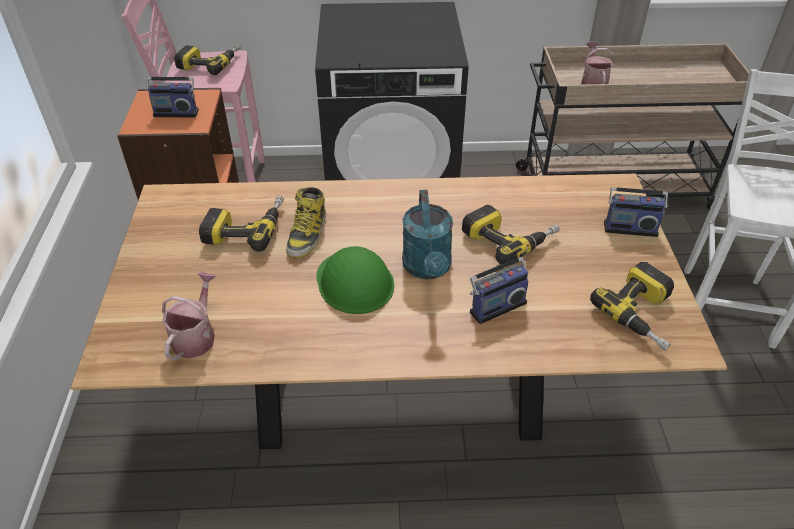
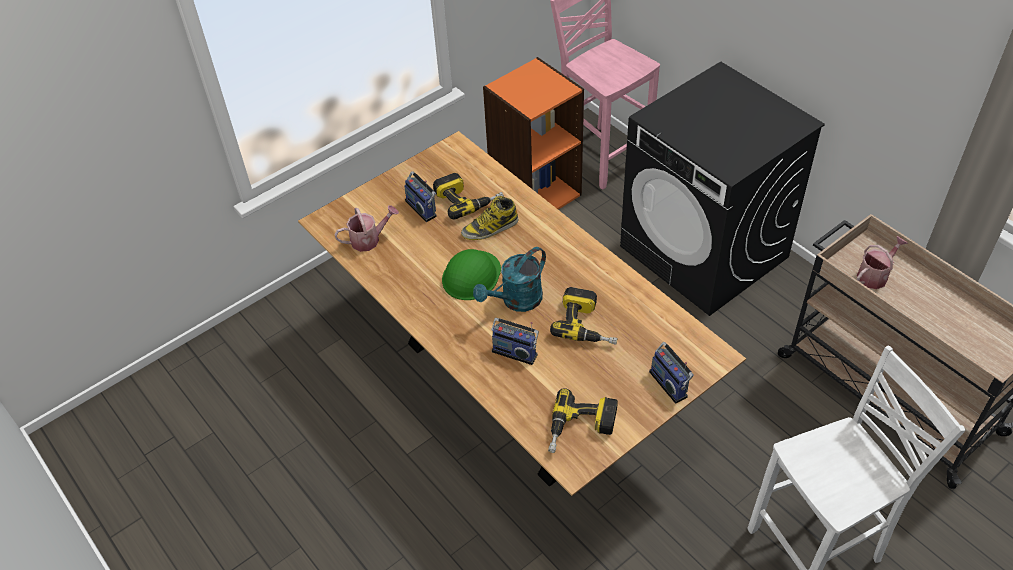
camera: 55 degrees right, 5 degrees up
(176, 112) = (534, 90): radio -> radio (422, 207)
(210, 63) = (621, 60): power drill -> none

